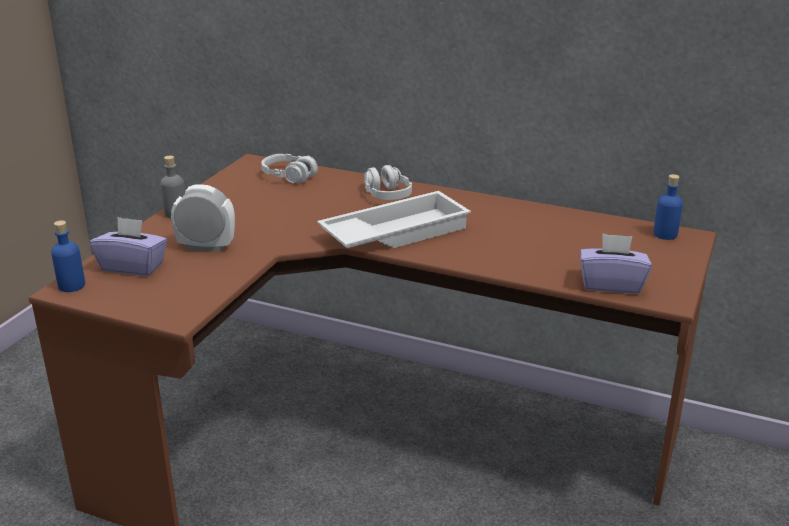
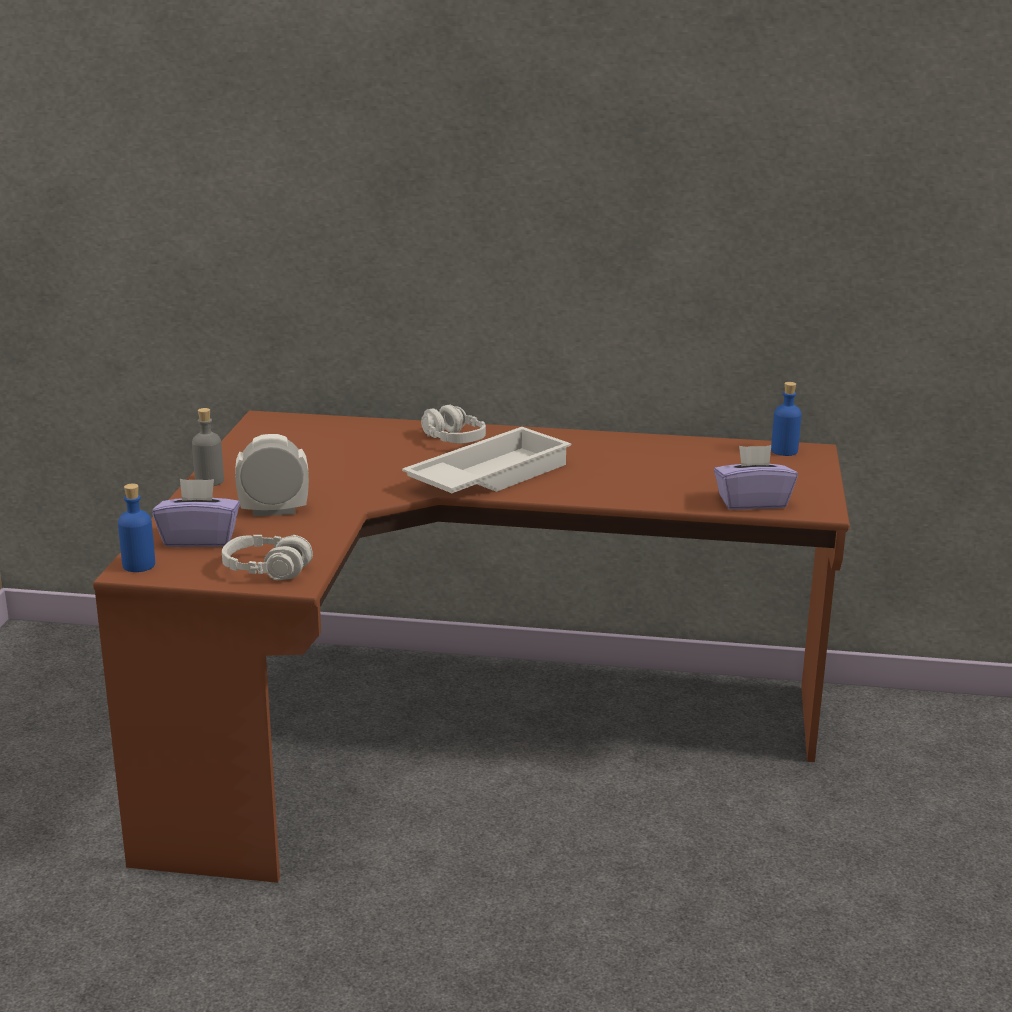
camera: 15 degrees left, 5 degrees down
(289, 176) = (322, 430): grey headphones -> grey headphones (267, 570)

